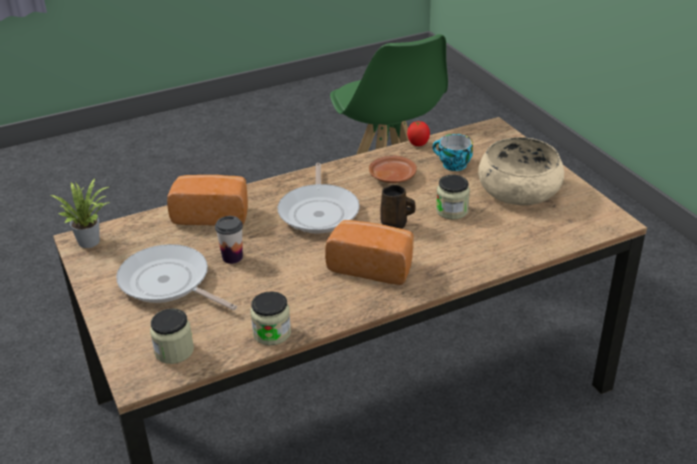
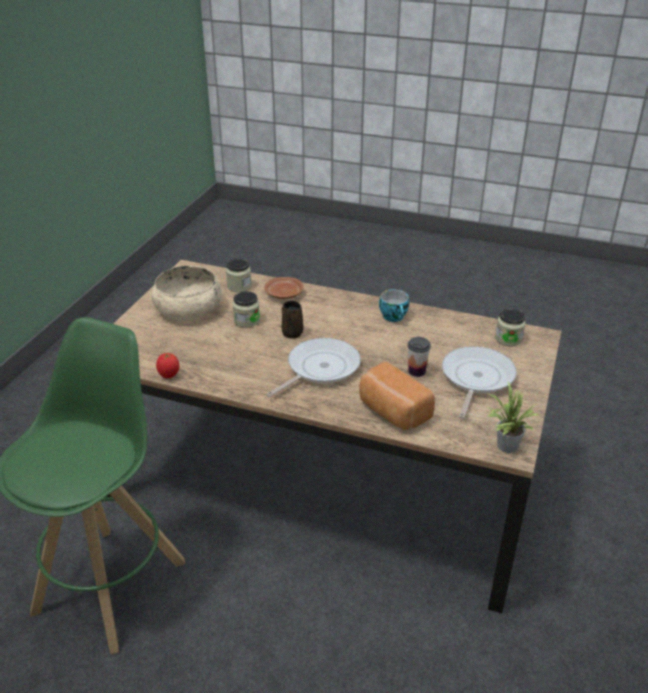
camera: 135 degrees left, 0 degrees up
(168, 283) = (476, 378): frying pan -> frying pan turned 150 degrees counterclockwise
(272, 333) = (445, 319): jar -> jar (239, 286)
(372, 266) = (344, 319): bread -> none
(392, 176) = (233, 363): brown plate -> brown plate (284, 294)
(452, 165) = (184, 346): cup -> cup (394, 317)

